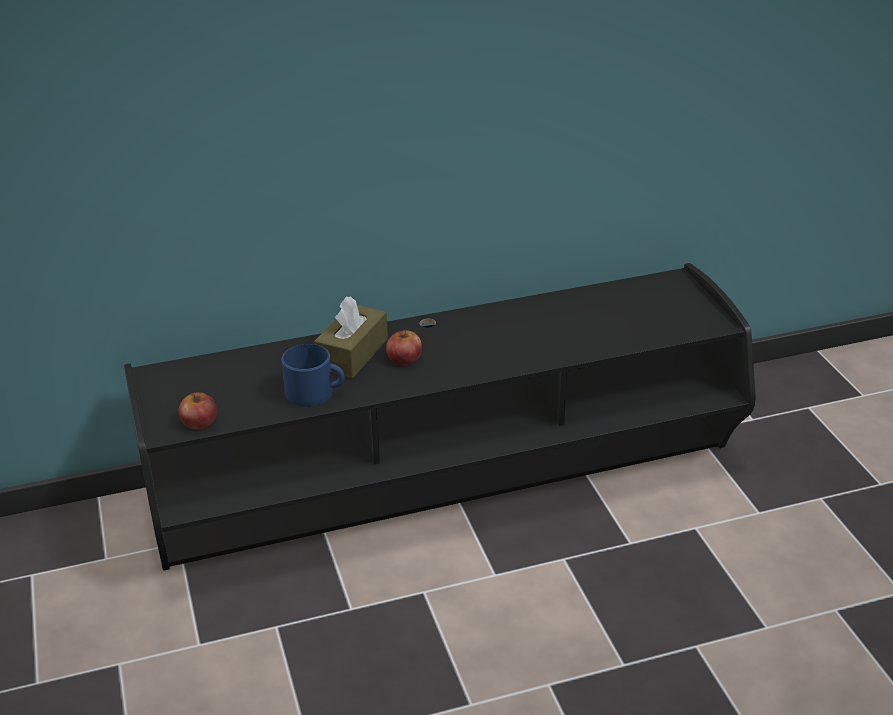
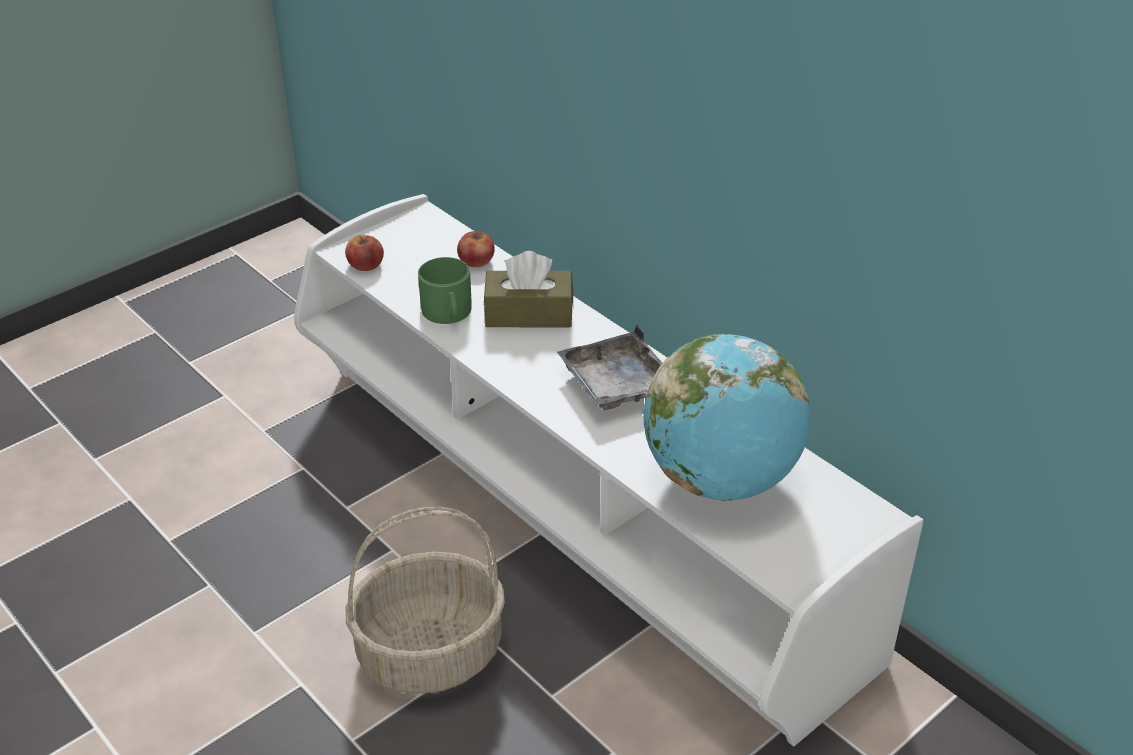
camera: 65 degrees right, 5 degrees up
(315, 392) = (448, 313): blue mug -> green mug
(404, 358) = (543, 349): apple -> apple (476, 260)
(450, 483) = (568, 515): black tv stand -> white tv stand
(479, 337) = (619, 388): none -> grey tray
(553, 596) = (431, 652): none -> basket
(606, 323) = (721, 479): none -> globe

